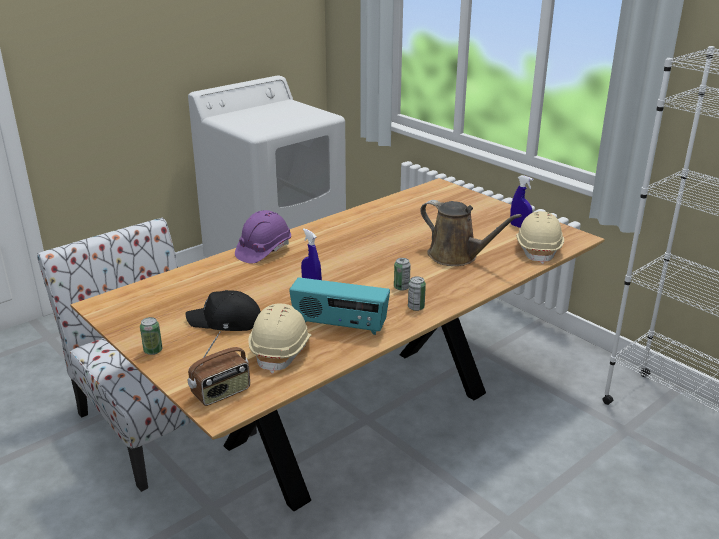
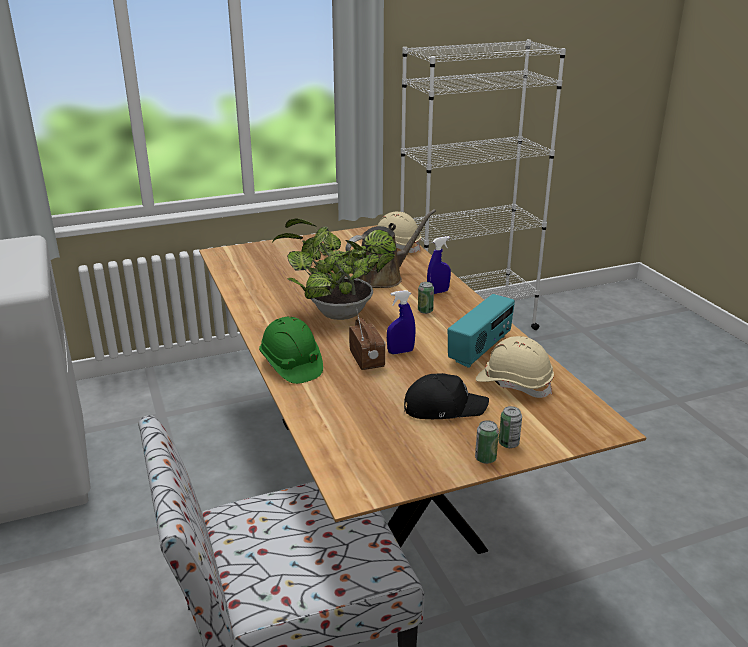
camera: 70 degrees left, 0 degrees up
(221, 393) = (578, 424): radio -> radio (367, 360)
(225, 321) = (443, 407): black cap -> black cap turned 120 degrees counterclockwise
(263, 251) = (291, 365): purple hard hat -> green hard hat
(364, 250) = (335, 313): none -> potted plant
(416, 307) = (465, 312): can -> can (508, 443)
(519, 226) = (345, 243): blue spray bottle -> blue spray bottle (438, 292)

